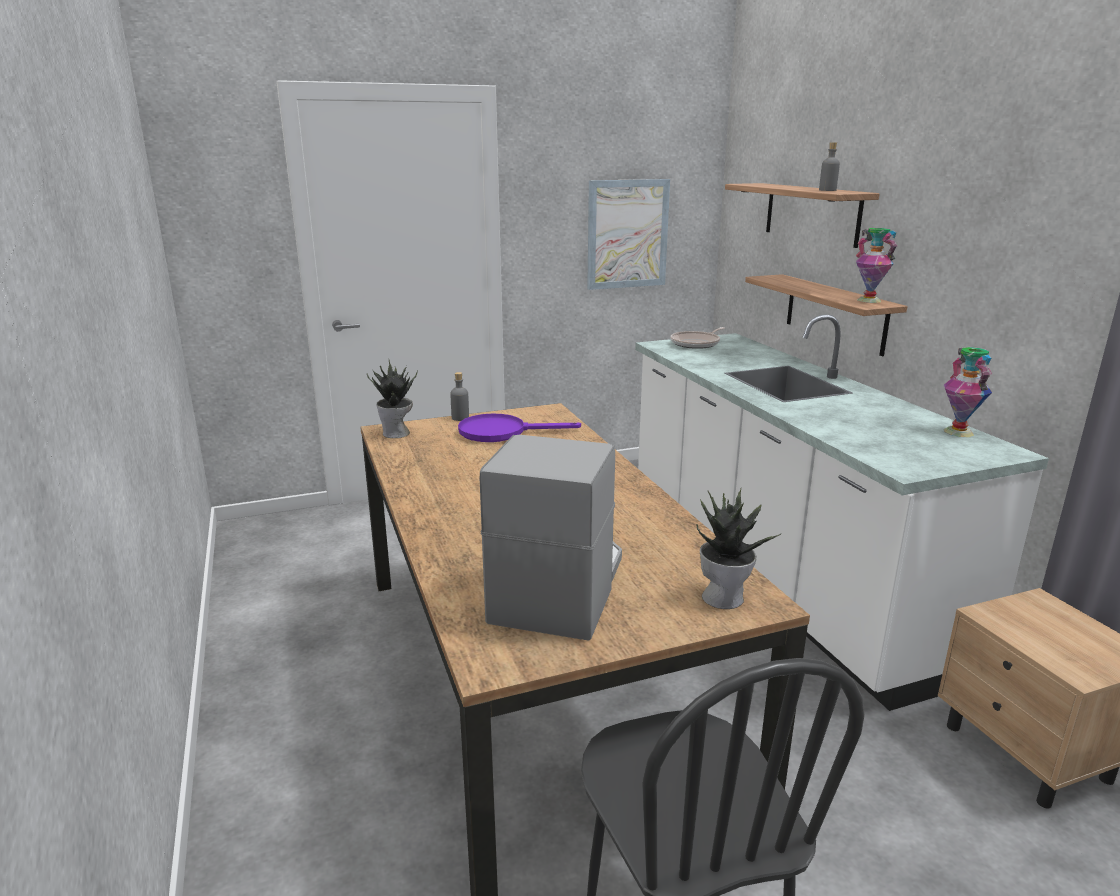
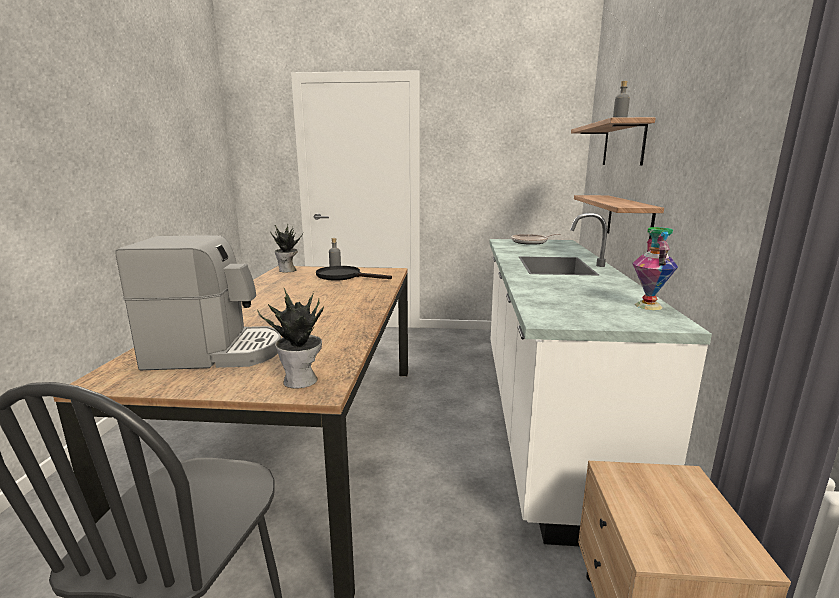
camera: 25 degrees right, 5 degrees down
(502, 432) = (344, 276): purple frying pan -> black frying pan
(559, 588) = (216, 353): coffee machine -> coffee machine turned 45 degrees clockwise
(627, 234) = (510, 169): picture -> none
(869, 300) = (637, 204): vase -> none

